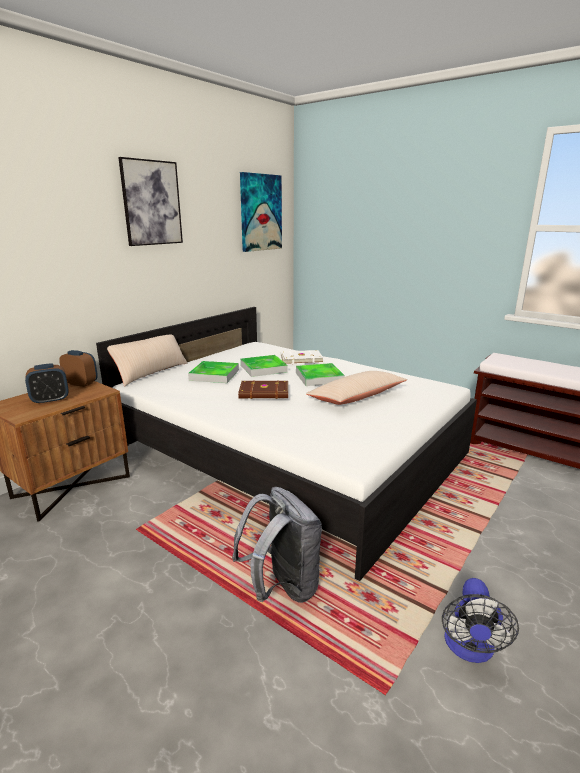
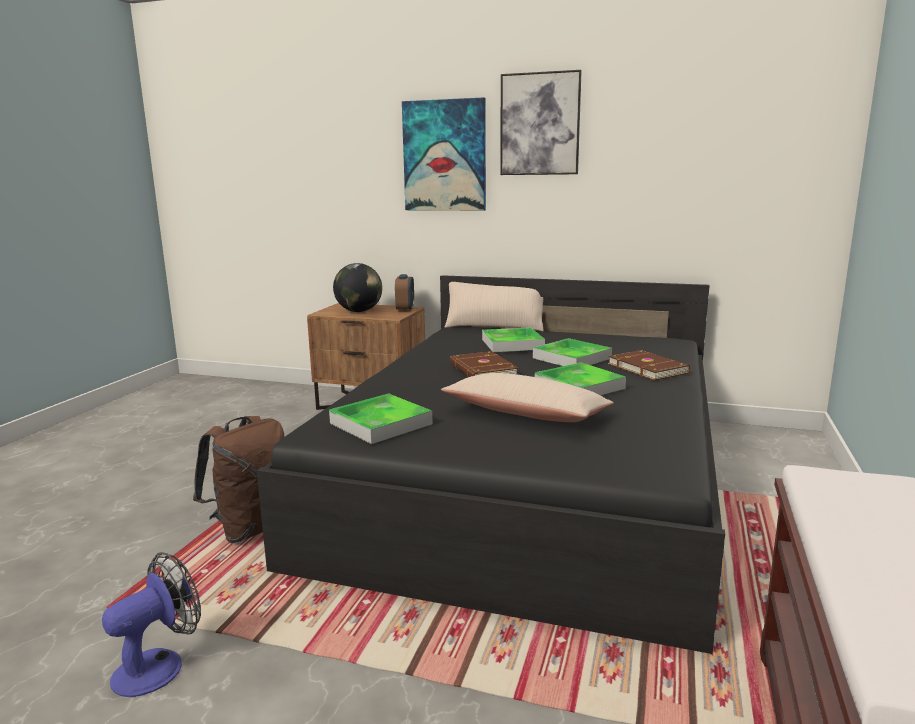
camera: 70 degrees right, 5 degrees down
(50, 400) = (359, 311): alarm clock -> globe
(260, 212) = (759, 131): picture -> picture (444, 156)
(282, 587) = (251, 528): grey backpack -> brown backpack
(289, 452) = (528, 481): white bed -> black bed
(300, 359) = (648, 368): white book -> brown book
(349, 437) = (380, 423): none -> tray
(469, 649) = (159, 665): fan -> fan turned 135 degrees clockwise

